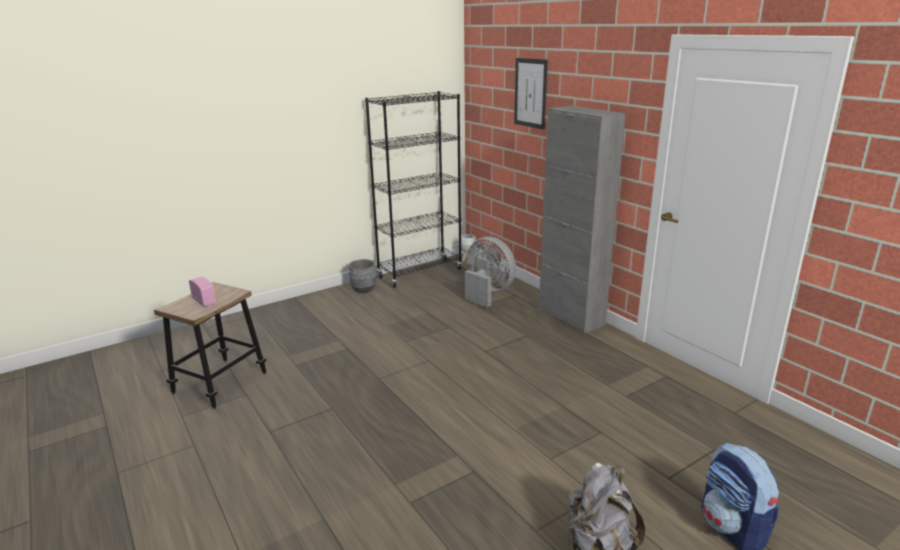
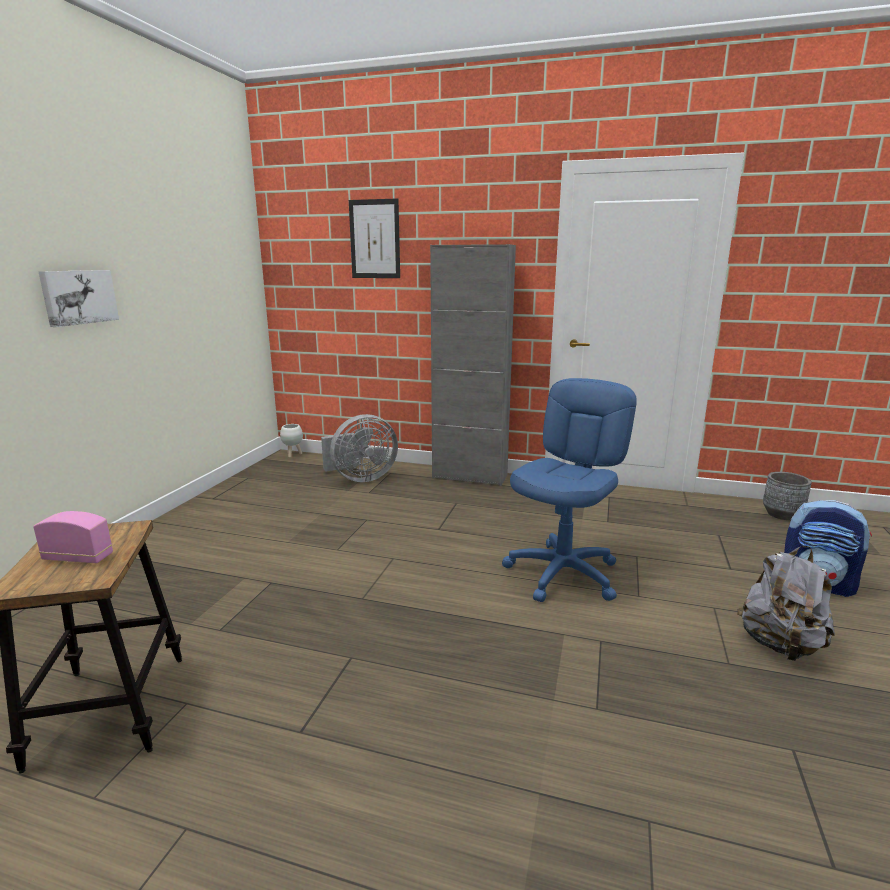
camera: 40 degrees left, 5 degrees down
(298, 140) = (78, 297): none -> picture
(363, 289) = (199, 514): grey planter -> grey planter (782, 514)
(420, 273) = (254, 480): black bookcase -> none
(487, 293) = (360, 478): grey fan -> grey fan turned 150 degrees clockwise
(521, 419) = (563, 574): none -> blue office chair

